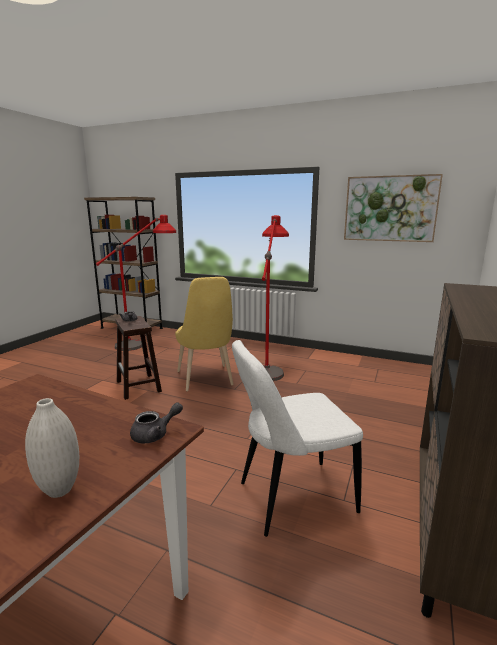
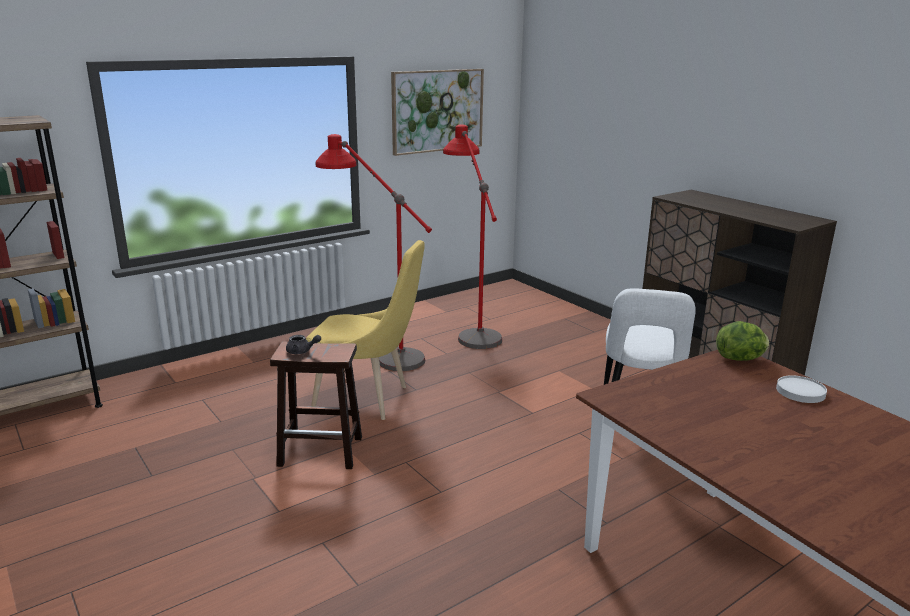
camera: 60 degrees left, 5 degrees up
(59, 490) = (800, 392): white vase -> white plate
(147, 341) = (134, 411): red floor lamp -> red floor lamp (471, 327)
(155, 434) = (740, 359): grey teapot -> lettuce

